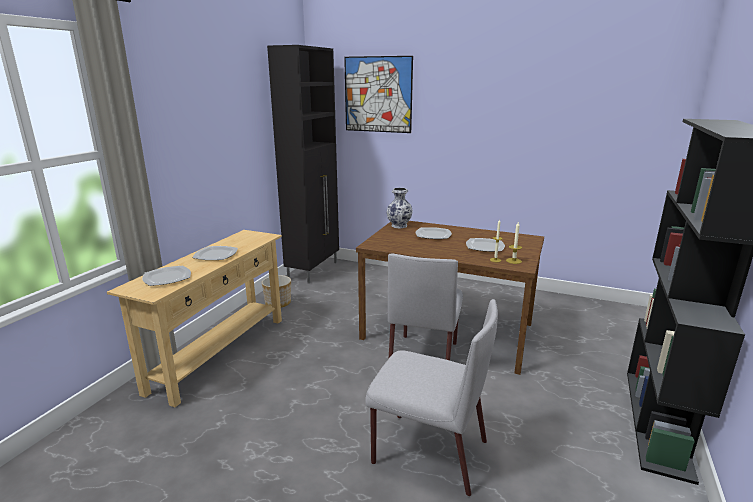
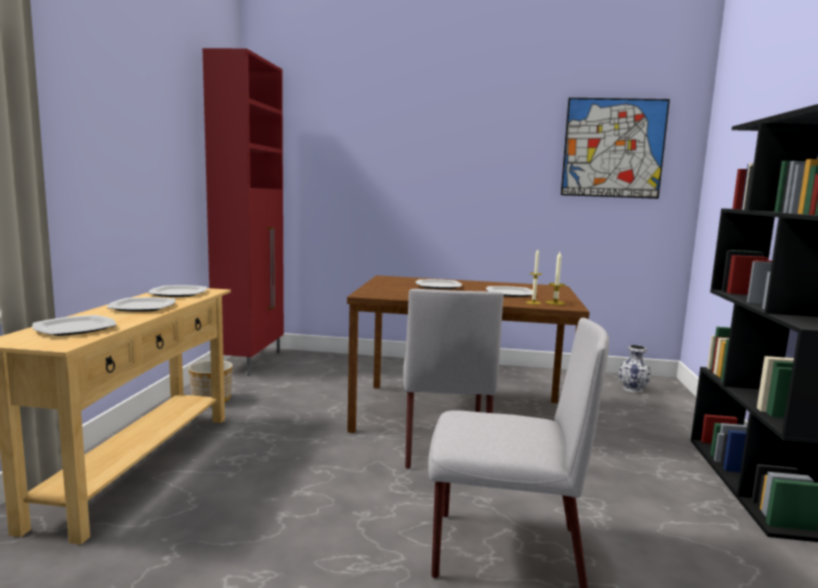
camera: 15 degrees left, 10 degrees down
(244, 239) = (178, 293): none -> plate
(314, 270) = (251, 362): black cabinet -> red cabinet
(378, 94) = (340, 129): picture -> picture (613, 148)
(398, 226) = (387, 280): vase -> vase (632, 389)

